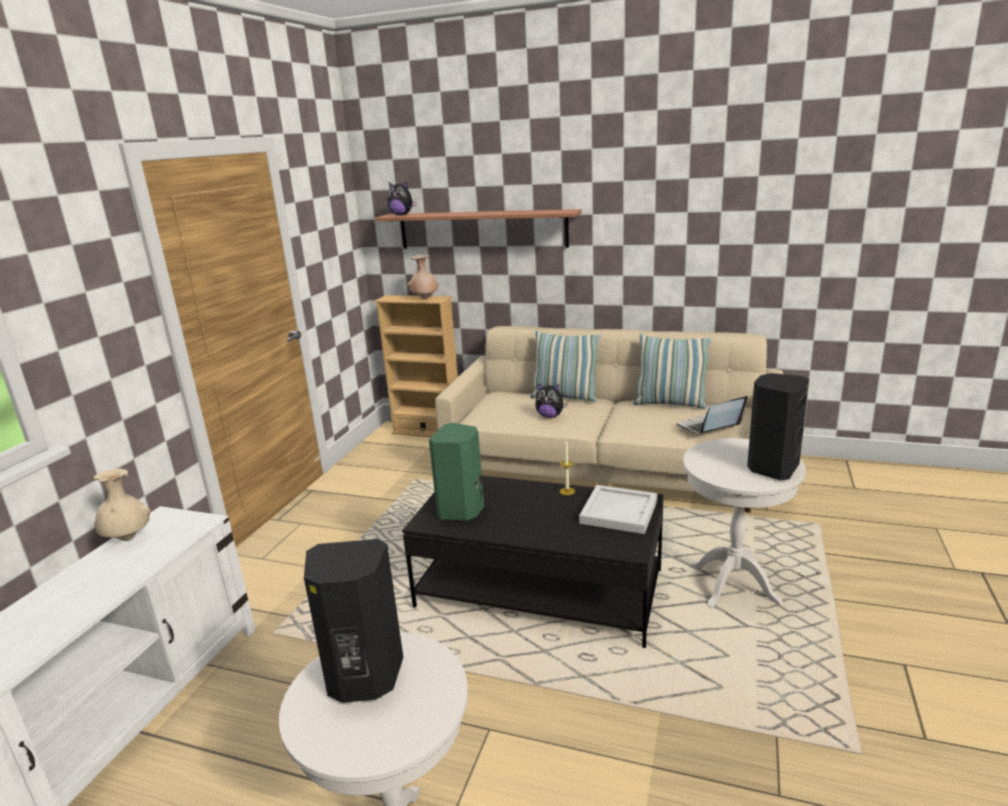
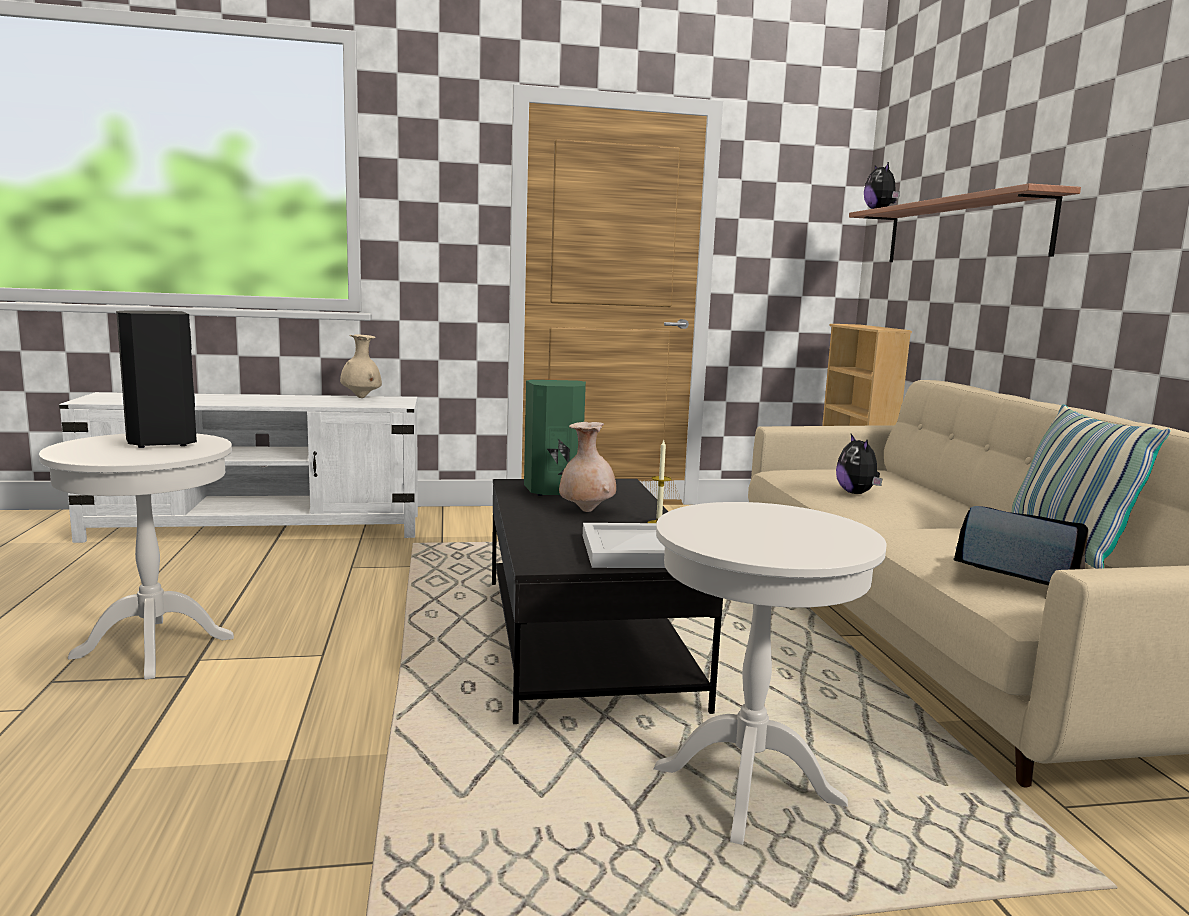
camera: 60 degrees right, 10 degrees down
(425, 299) = (874, 327): beige vase -> beige vase (586, 511)
(564, 397) = (939, 495): pillow -> none
(772, 468) = (772, 545): black speaker -> none

